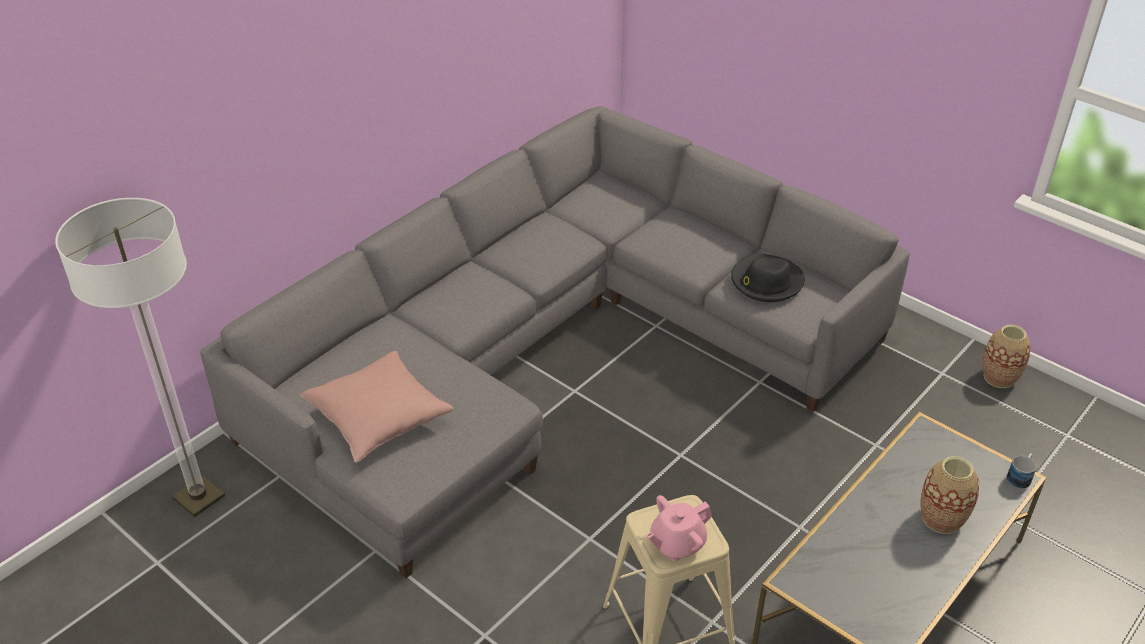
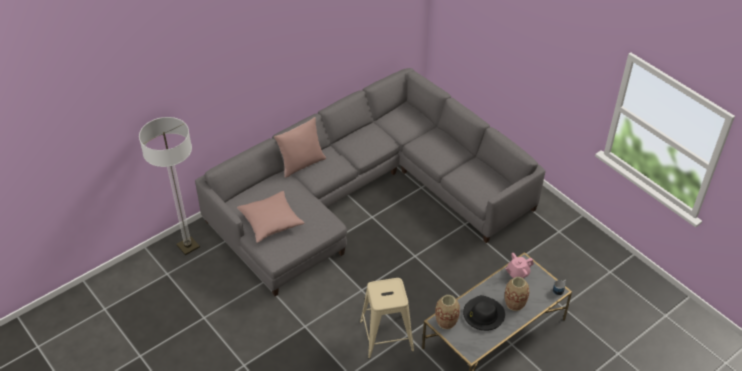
camera: 10 degrees right, 5 degrees up
(421, 299) = (301, 164): none -> pink pillow
(676, 544) = (385, 298): pink teapot -> pink teapot (517, 273)
(766, 281) = (471, 175): black hat -> black hat (483, 315)
(999, 377) = (587, 237): vase -> vase (446, 322)

